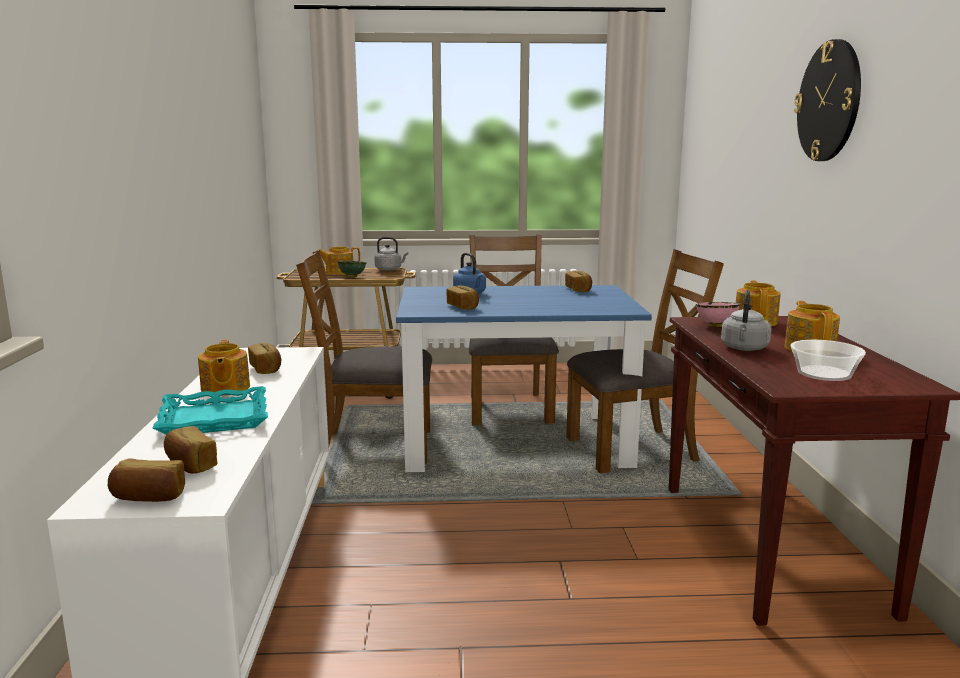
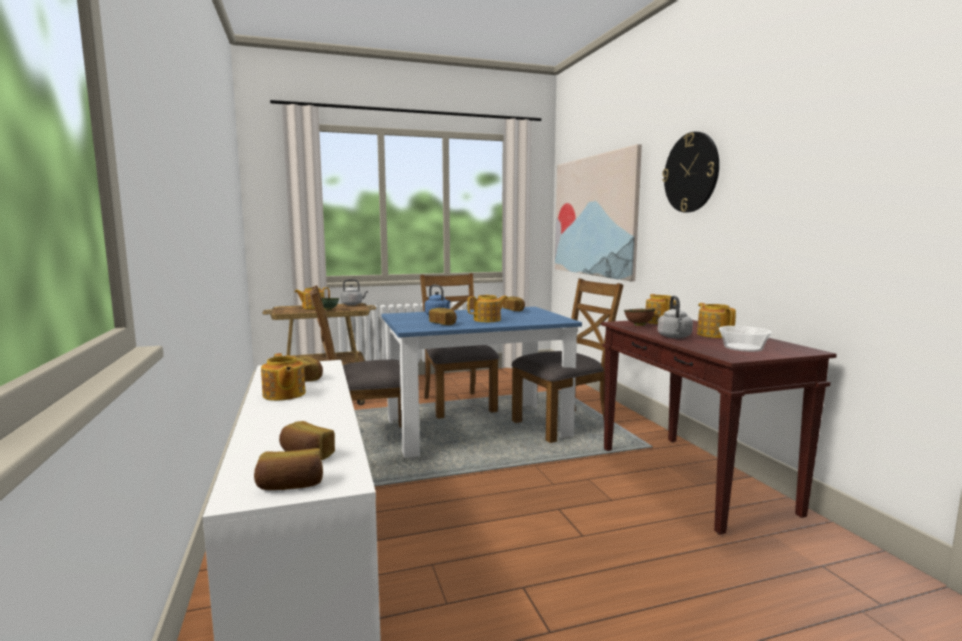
camera: 15 degrees left, 5 degrees down
(214, 419) = (295, 418): turquoise tray -> none
(526, 304) = (488, 320): none -> teapot
(715, 326) = (638, 325): pink bowl -> brown bowl
(722, 155) = (594, 216): none -> picture

